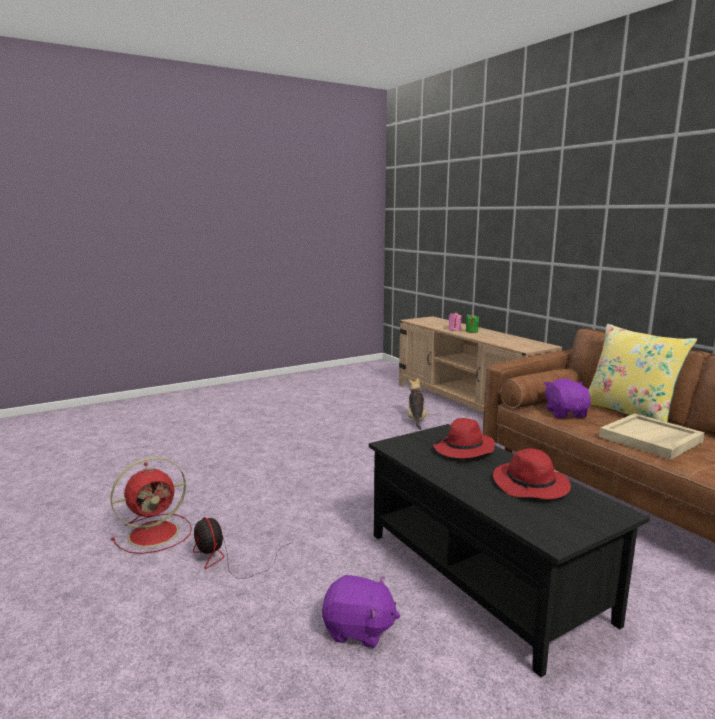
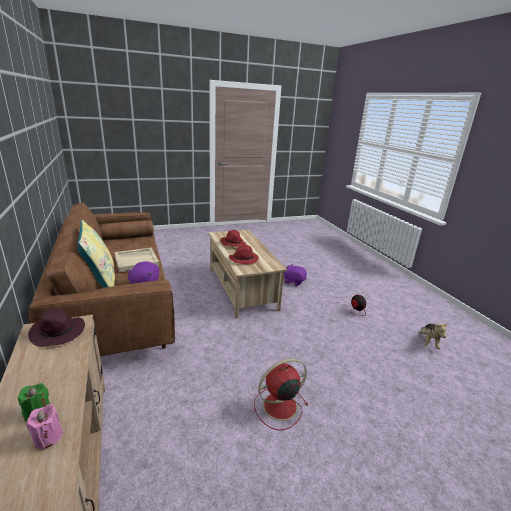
camera: 170 degrees left, 10 degrees up
(156, 533) = (392, 329): red fan -> red fan (278, 406)
(416, 420) = (181, 450): plush toy -> plush toy (428, 342)
(484, 575) = (241, 288): black coffee table -> beige coffee table
(526, 345) = (58, 332): none -> purple hat

